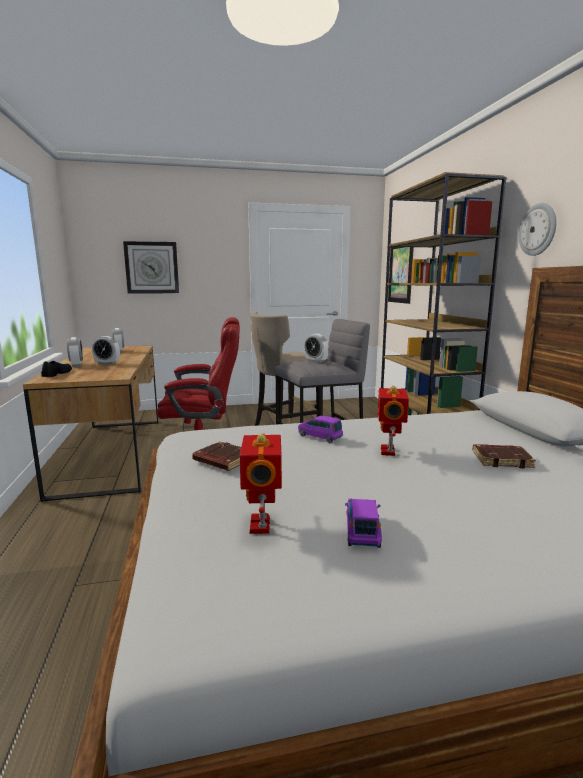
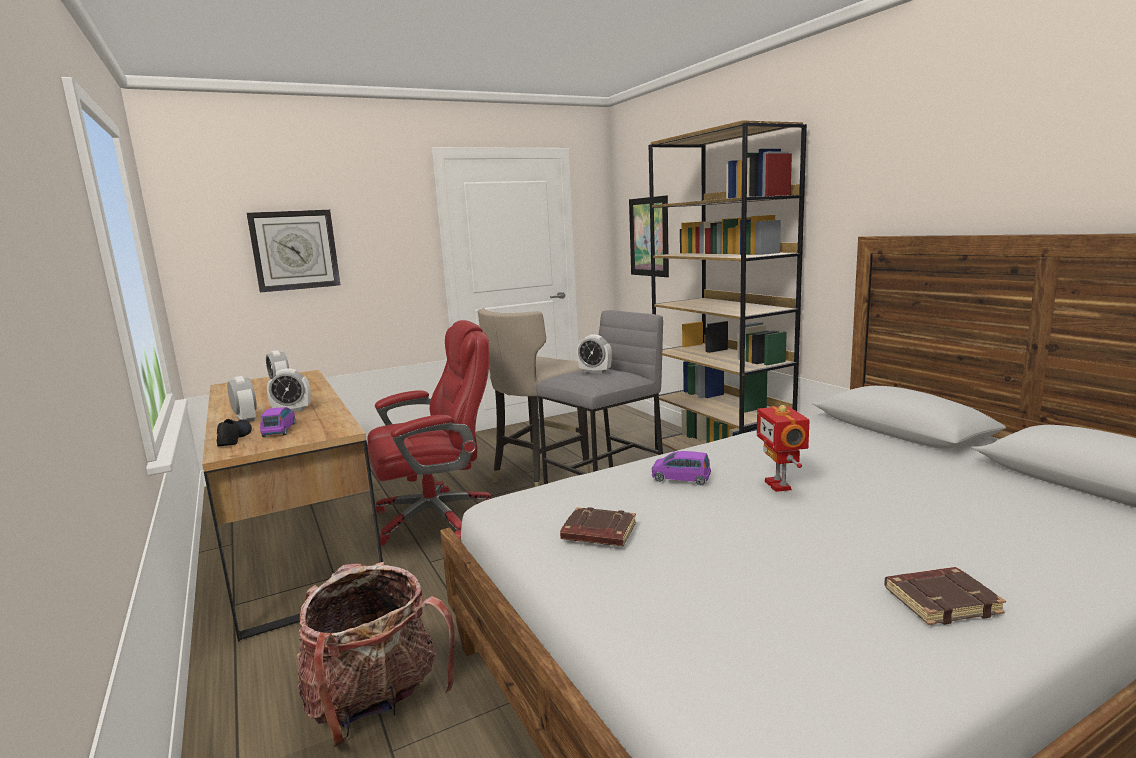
camera: 15 degrees left, 0 degrees up
(86, 555) = (376, 705): none -> backpack
(262, 525) = (733, 609): toy robot -> none
(362, 530) = (846, 591): purple toy car -> purple toy car (279, 430)
(502, 459) = (904, 475): brown book -> brown book (941, 601)
(538, 229) = (856, 190): wall clock -> none

